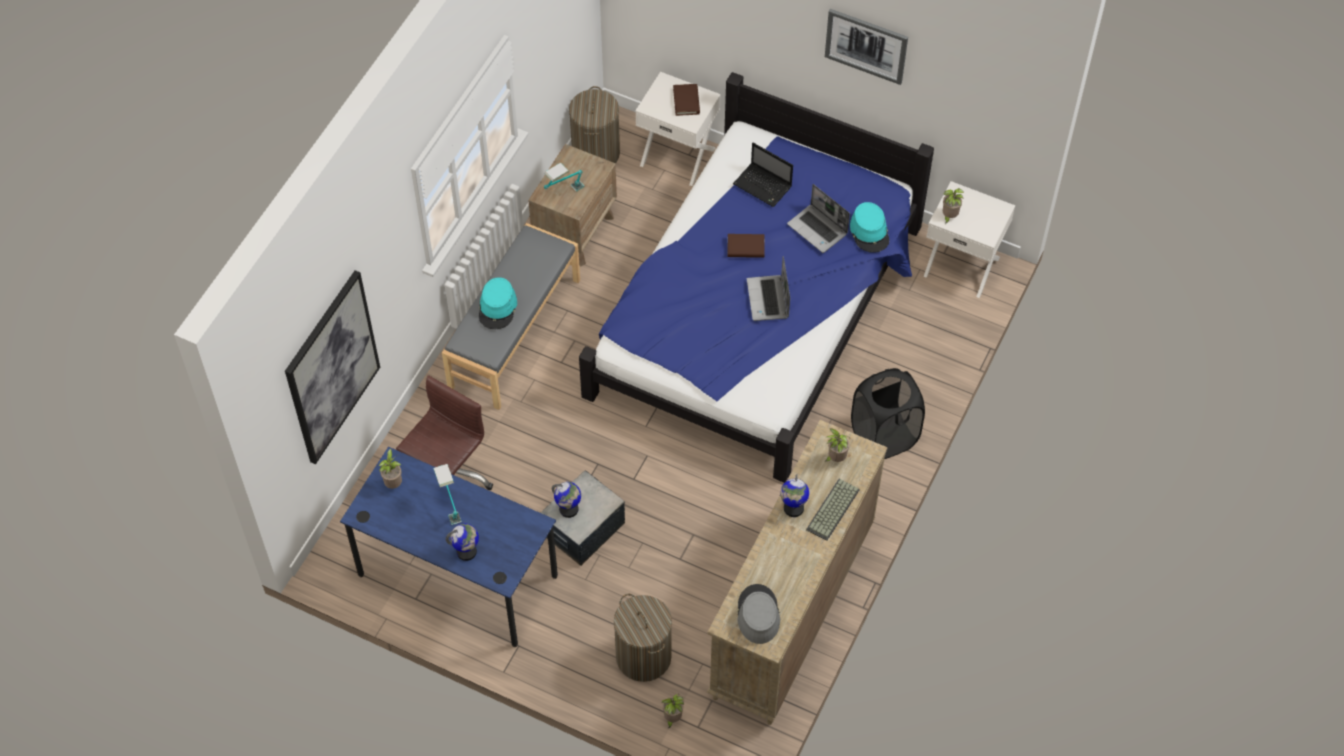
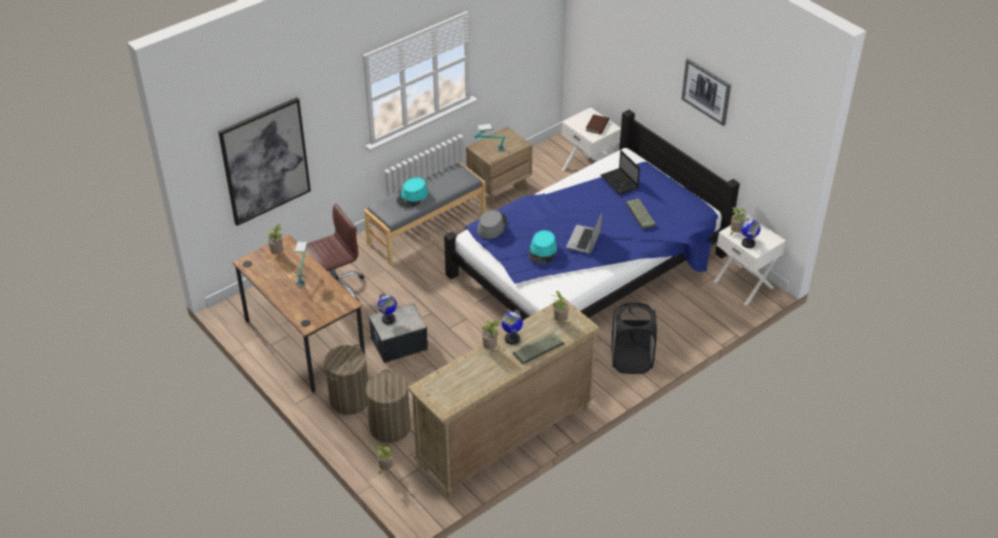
camera: 25 degrees right, 15 degrees down
(457, 575) = (304, 341): blue desk -> brown desk
(466, 552) = (295, 302): globe -> globe (748, 244)
(595, 153) = (538, 155): laundry basket -> laundry basket (349, 400)
(745, 247) = (587, 209): brown book -> none
(758, 614) = (447, 389): grey hat -> grey hat (492, 226)
(776, 533) = (490, 348): none -> potted plant
(818, 229) = (641, 214): laptop -> keyboard
(869, 231) = (675, 226): turquoise hat -> turquoise hat (542, 251)

